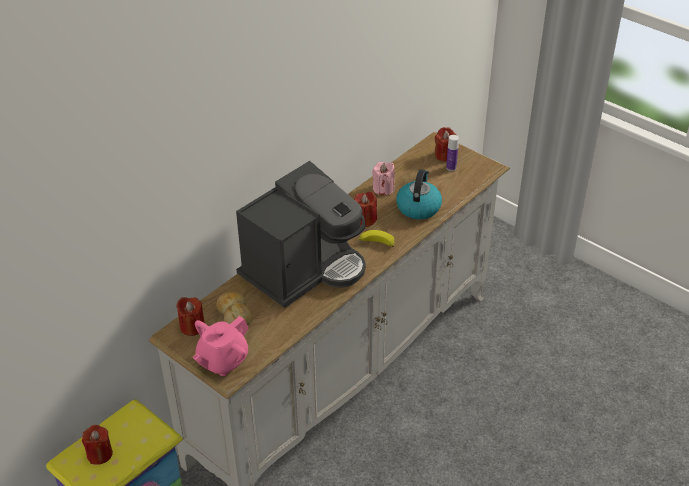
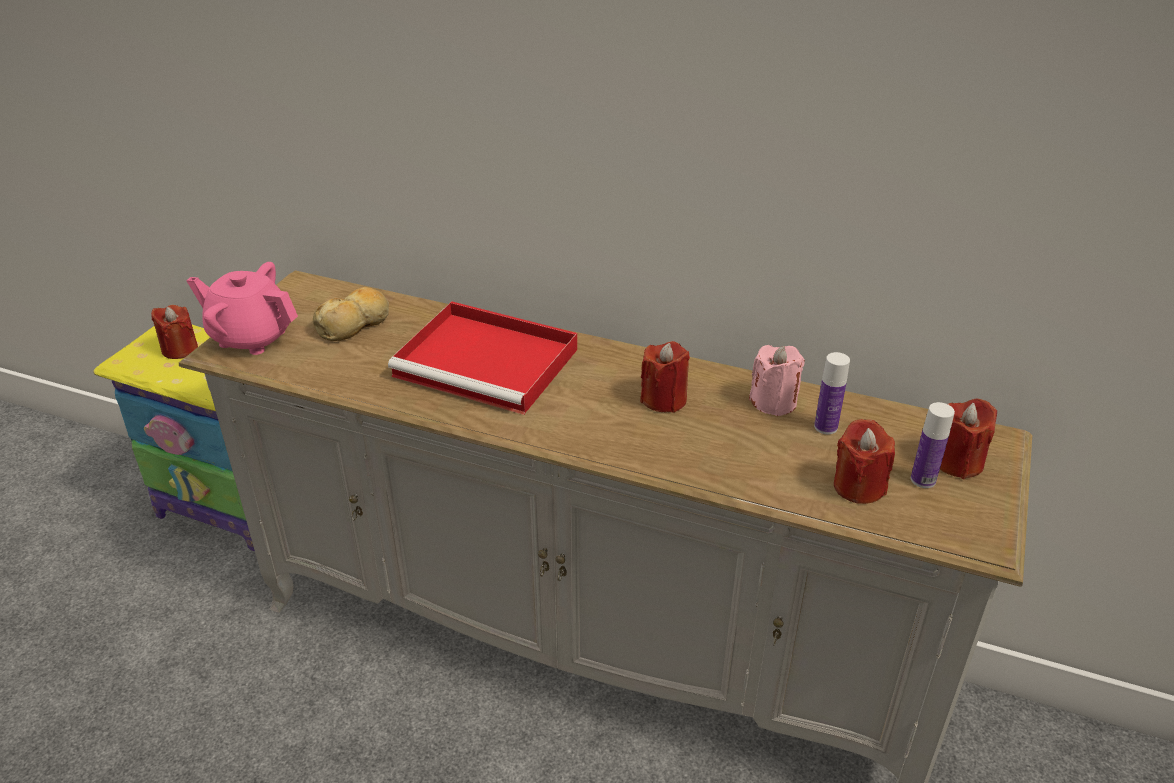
camera: 70 degrees right, 5 degrees down
(192, 326) = (320, 295): red candle -> red candle (858, 487)
(303, 270) = (489, 363): coffee machine -> red tray
(376, 243) = (605, 427): banana -> none
(407, 180) = (825, 427): none -> bottle
(418, 207) = (750, 459): kettle -> none

